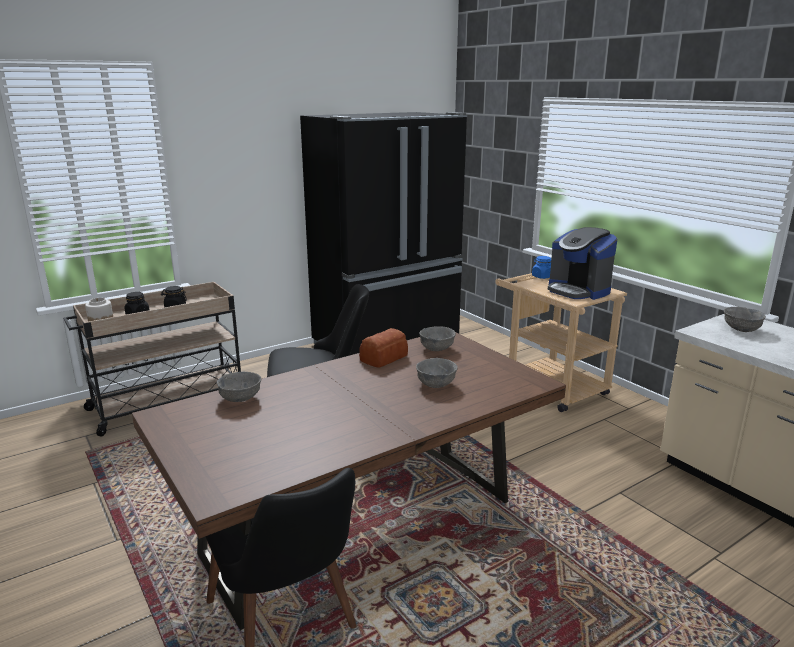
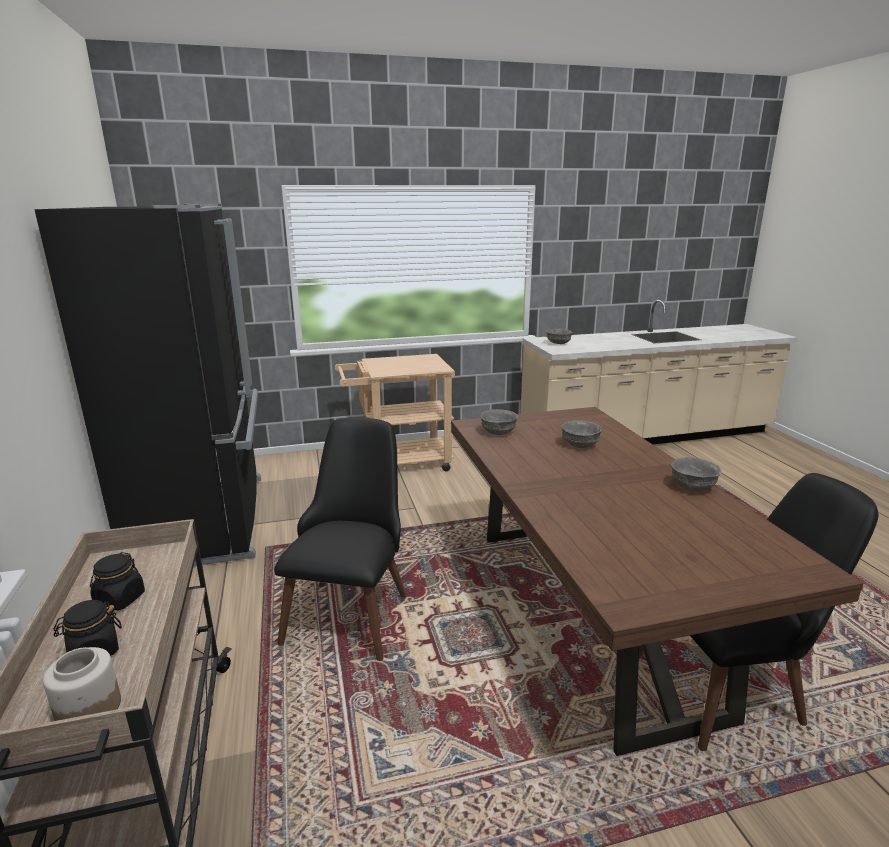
camera: 70 degrees left, 0 degrees up
(240, 399) = (588, 542): grey bowl -> grey bowl (693, 486)
(385, 358) = (508, 455): bread -> none
(542, 277) = (369, 364): blue jar -> none
(578, 290) = (418, 363): coffee machine -> none

